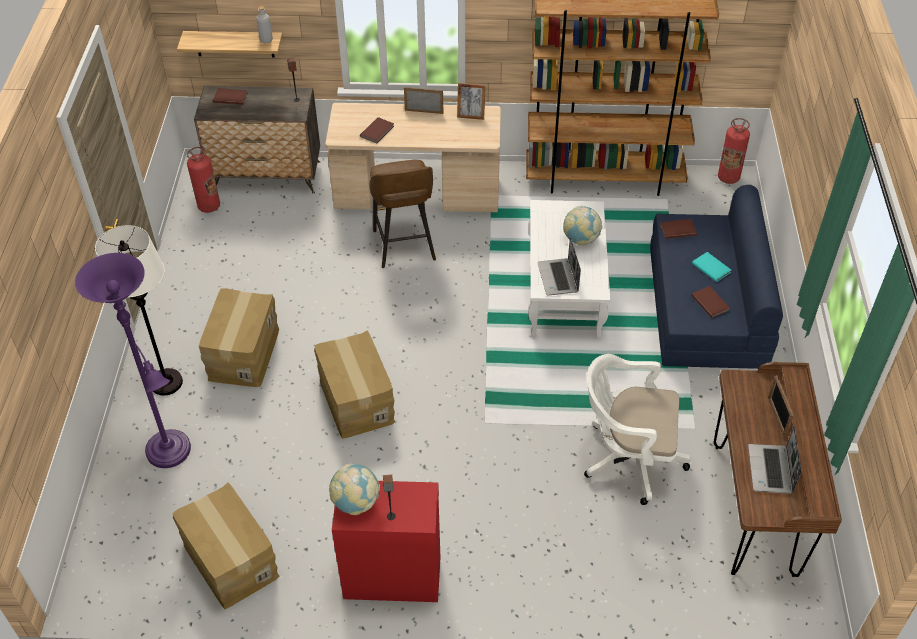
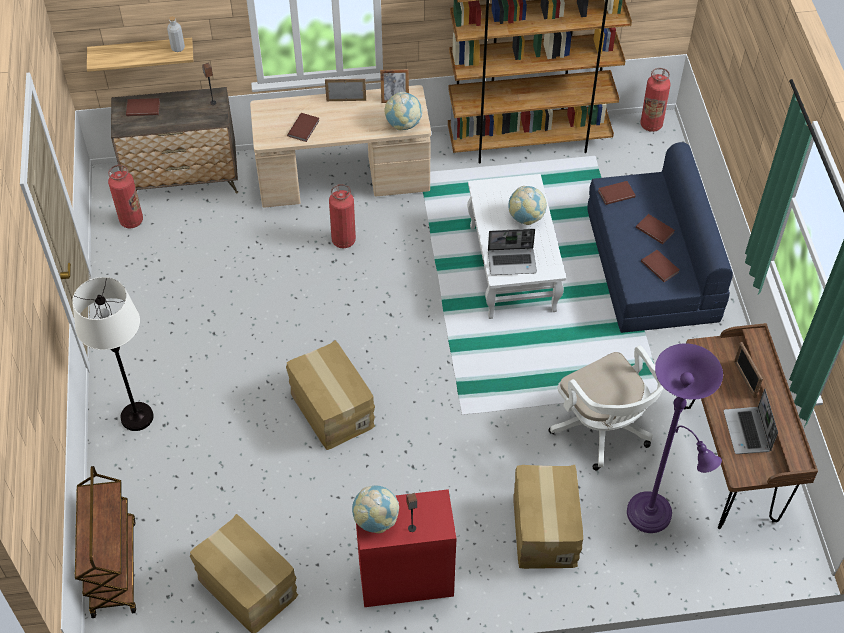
camera: 10 degrees left, 5 degrees up
(104, 521) = (113, 567): none -> brown cart
(171, 454) = (161, 489): purple floor lamp -> purple floor lamp (654, 517)
(243, 354) = (207, 376): cardboard box -> cardboard box (543, 529)
(404, 247) = (343, 240): brown stool -> fire extinguisher
(474, 138) = (403, 124): none -> globe
(558, 278) = (512, 262): laptop -> laptop turned 75 degrees counterclockwise
(627, 458) = (603, 430): white office chair -> white office chair turned 120 degrees counterclockwise
(711, 267) = (655, 229): turquoise book -> brown book

